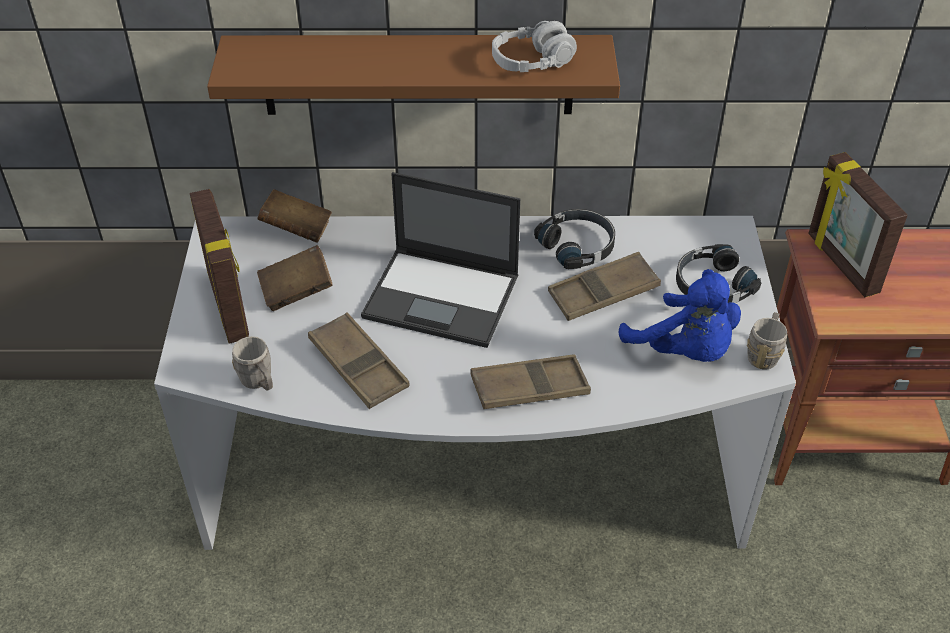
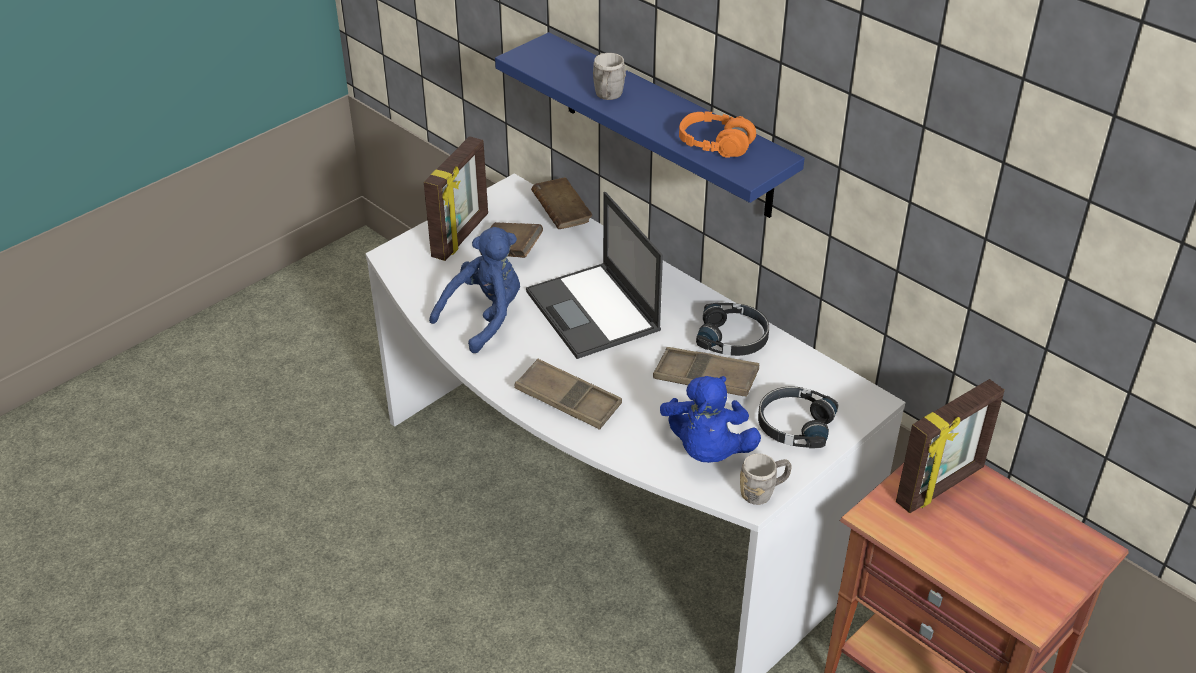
camera: 45 degrees right, 5 degrees down
(259, 382) = (418, 289): grey mug -> grey mug (607, 97)
(358, 366) = (485, 317): brown tray -> blue plush toy
(418, 74) = (666, 126): brown shelf -> blue shelf
(532, 61) = (715, 145): grey headphones -> orange headphones
(841, 264) = (941, 486): picture frame -> picture frame turned 150 degrees counterclockwise

